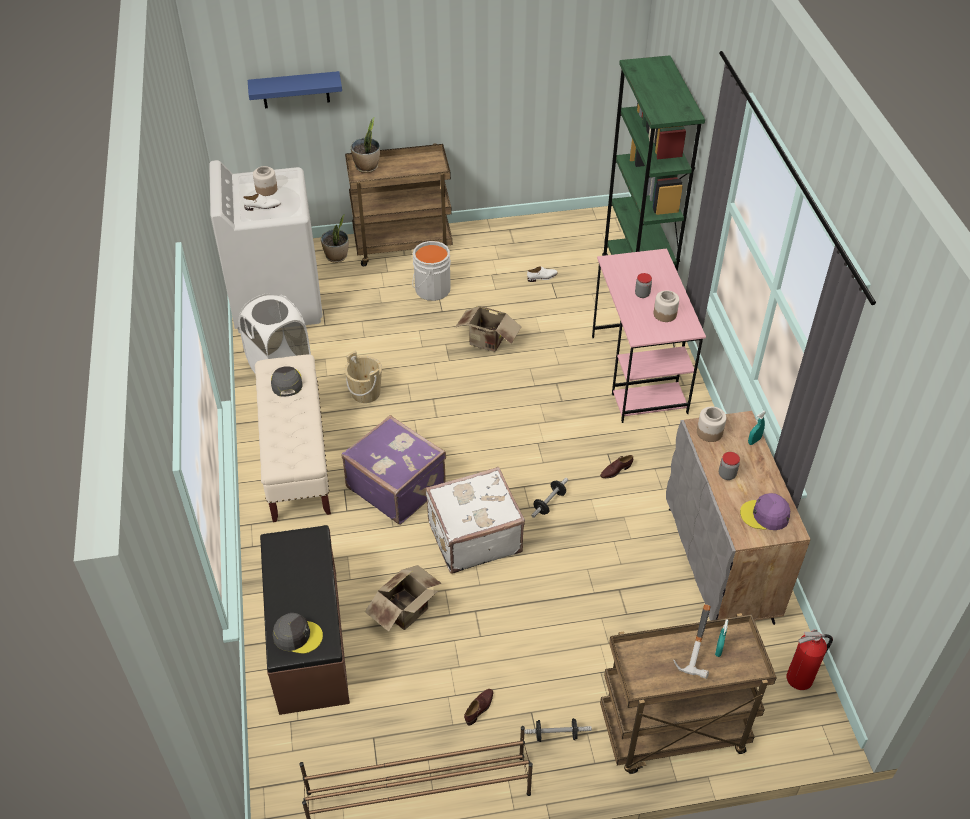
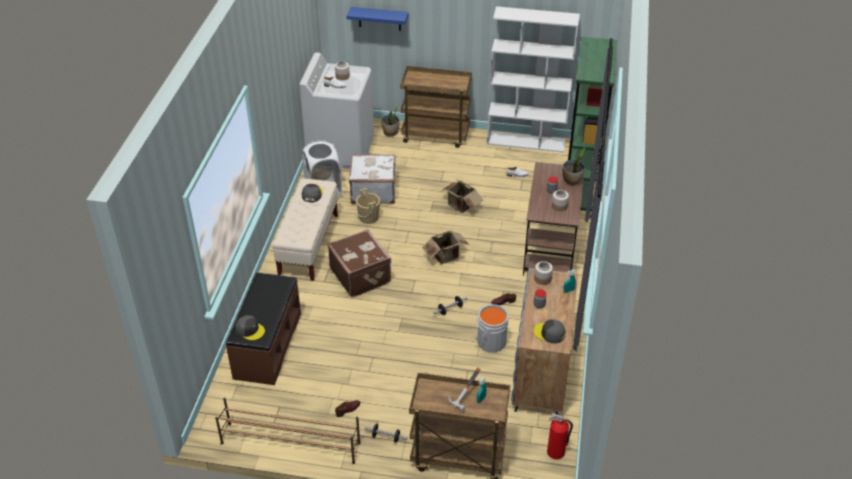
camera: 20 degrees right, 5 degrees down
(367, 167) = (417, 77): potted plant -> potted plant (572, 181)
(397, 485) = (361, 275): purple suitcase -> brown suitcase
(408, 612) = (332, 346): cardboard box -> cardboard box (446, 257)
(430, 289) = (440, 166): grey bucket -> grey bucket (490, 341)
(473, 536) = (393, 316): white suitcase -> white suitcase (373, 191)
(530, 226) = (526, 141): none -> white bookcase
(639, 374) = (550, 249): pink desk -> brown desk
(765, 515) = (549, 333): purple cap -> grey cap

